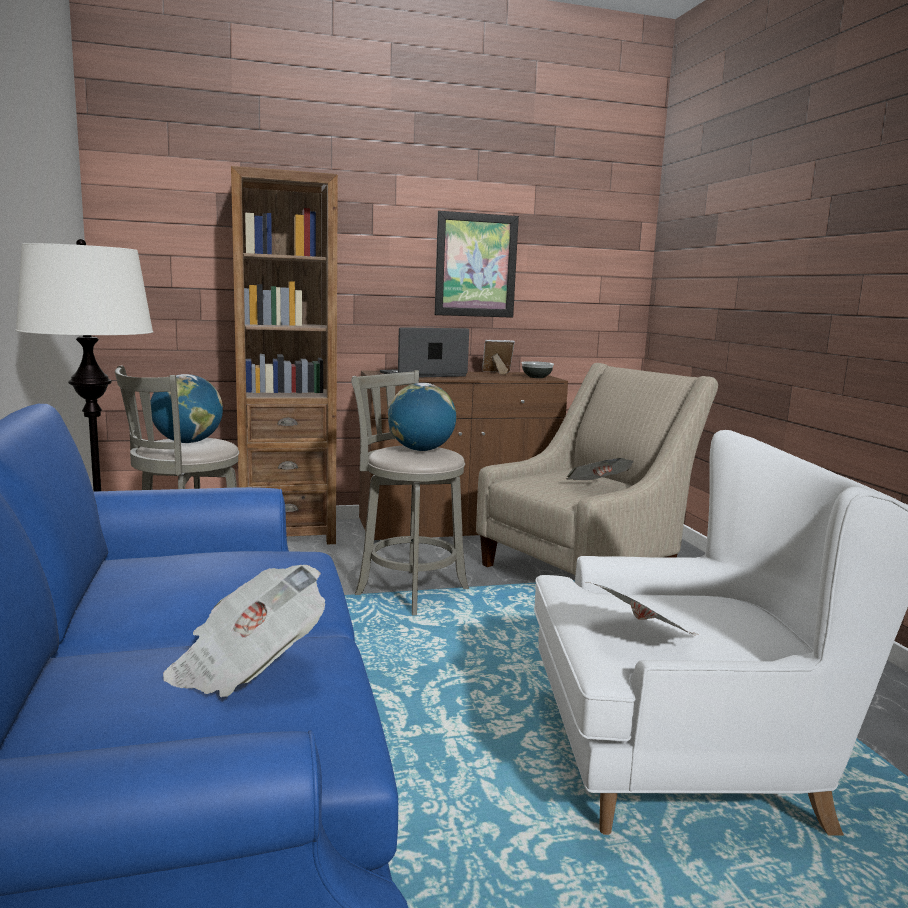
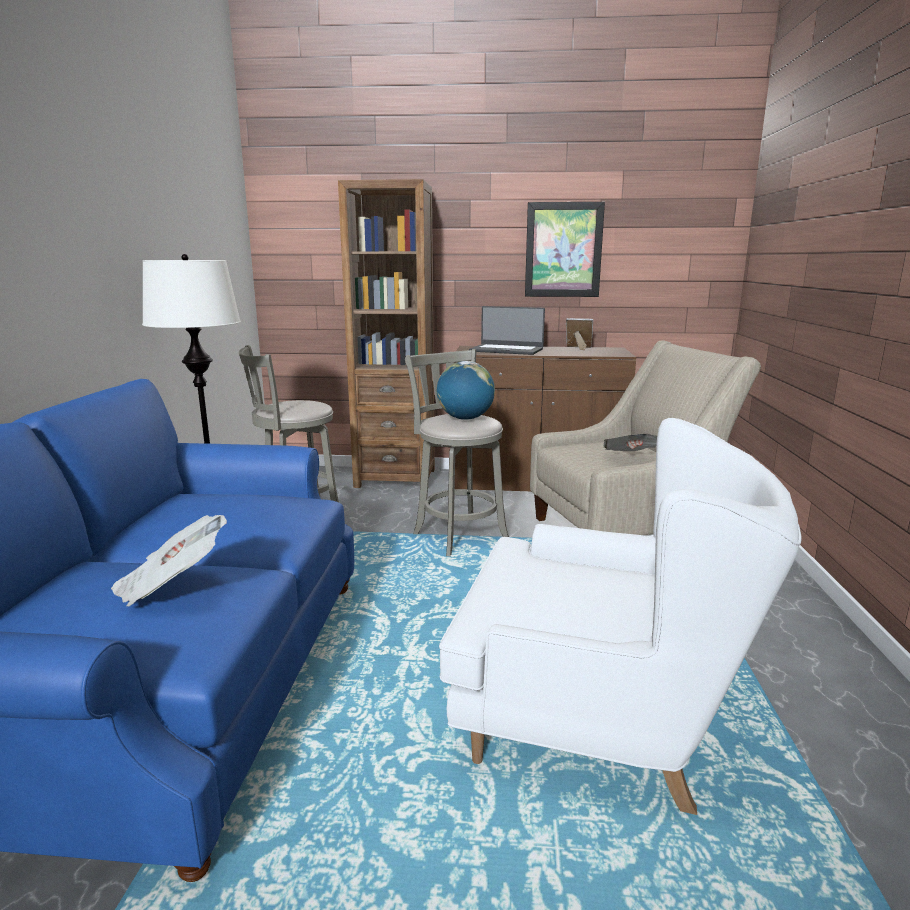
camera: 20 degrees right, 5 degrees up
(188, 442) = (294, 405): globe -> none
(424, 375) = (506, 350): laptop -> laptop turned 150 degrees counterclockwise
(536, 377) = (610, 353): bowl -> none
(643, 639) = (530, 605): newspaper -> none

